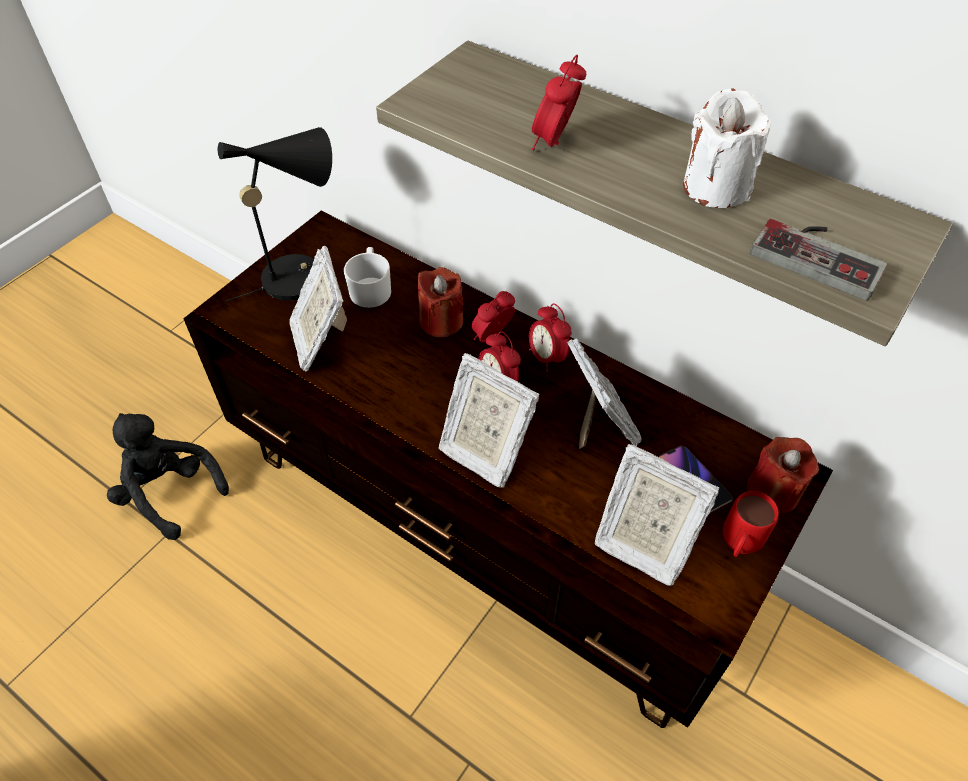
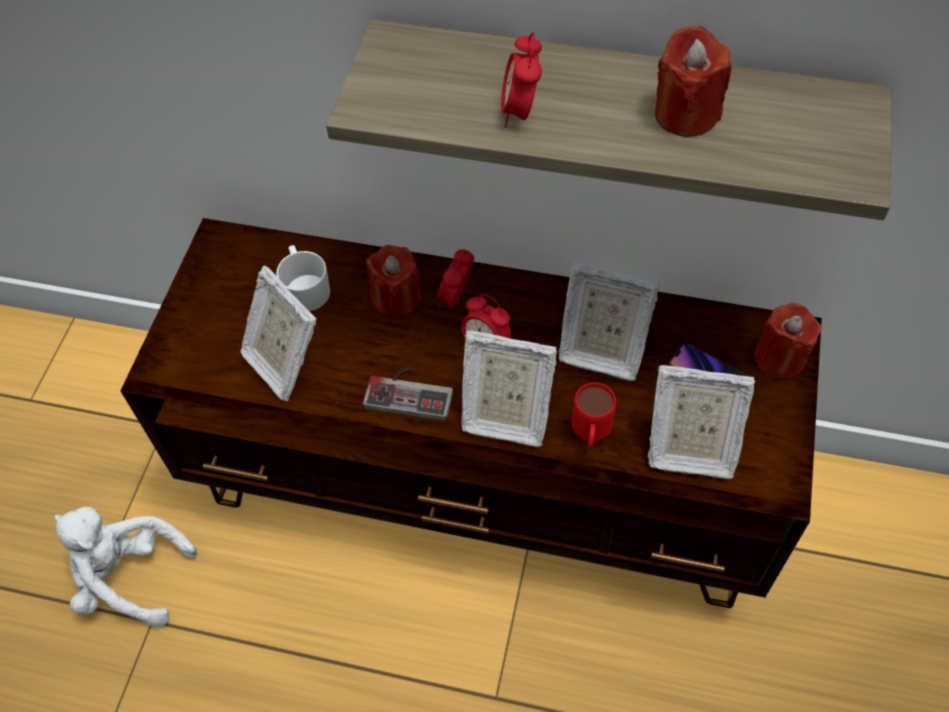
camera: 20 degrees left, 5 degrees up
(170, 492) = (130, 578): black plush toy -> white plush toy
(301, 274) = (222, 297): black table lamp -> none
(547, 357) = (519, 300): alarm clock -> none
(600, 425) = (600, 350): picture frame -> picture frame turned 150 degrees clockwise
(716, 187) = (685, 114): white candle -> red candle
(737, 547) = (771, 421): red mug -> red mug (590, 438)
(820, 254) = (802, 153): game controller -> game controller (410, 391)

